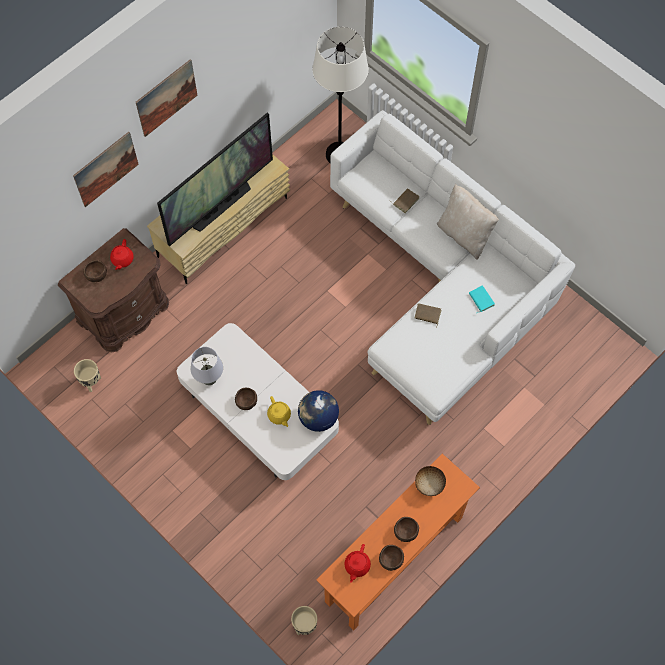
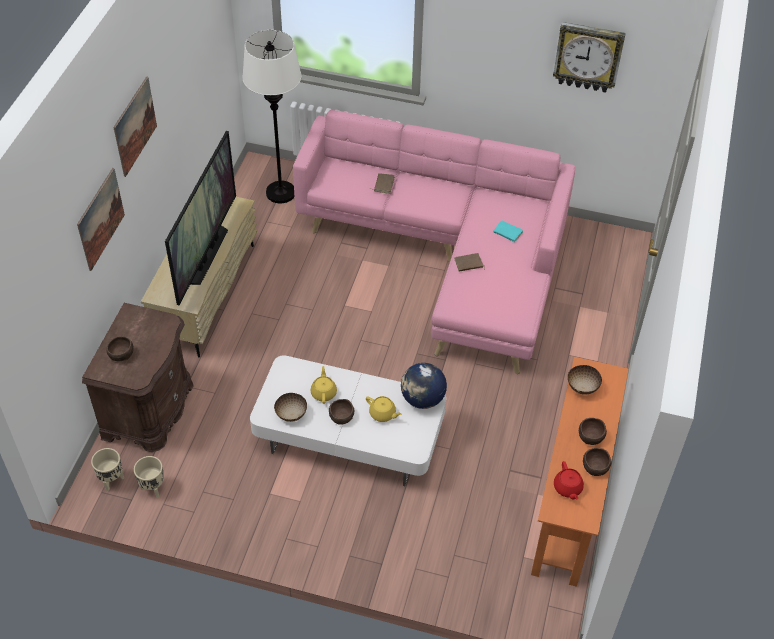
camera: 30 degrees left, 15 degrees down
(122, 260) = (141, 330): red teapot -> none
(209, 380) = (291, 414): grey table lamp -> bowl
(245, 373) = (324, 392): none -> yellow teapot
(304, 626) = (526, 607): beige planter -> beige planter (111, 481)
(440, 289) = (449, 261): white sofa -> pink sofa
(464, 235) = (455, 190): beige pillow -> none
(609, 185) = (588, 56): none -> wall clock

